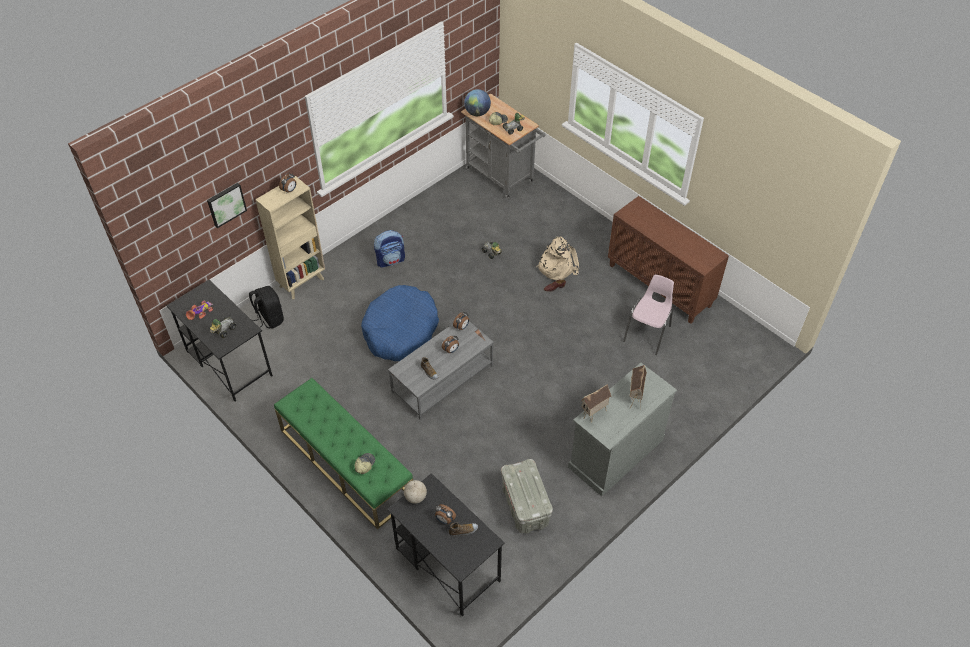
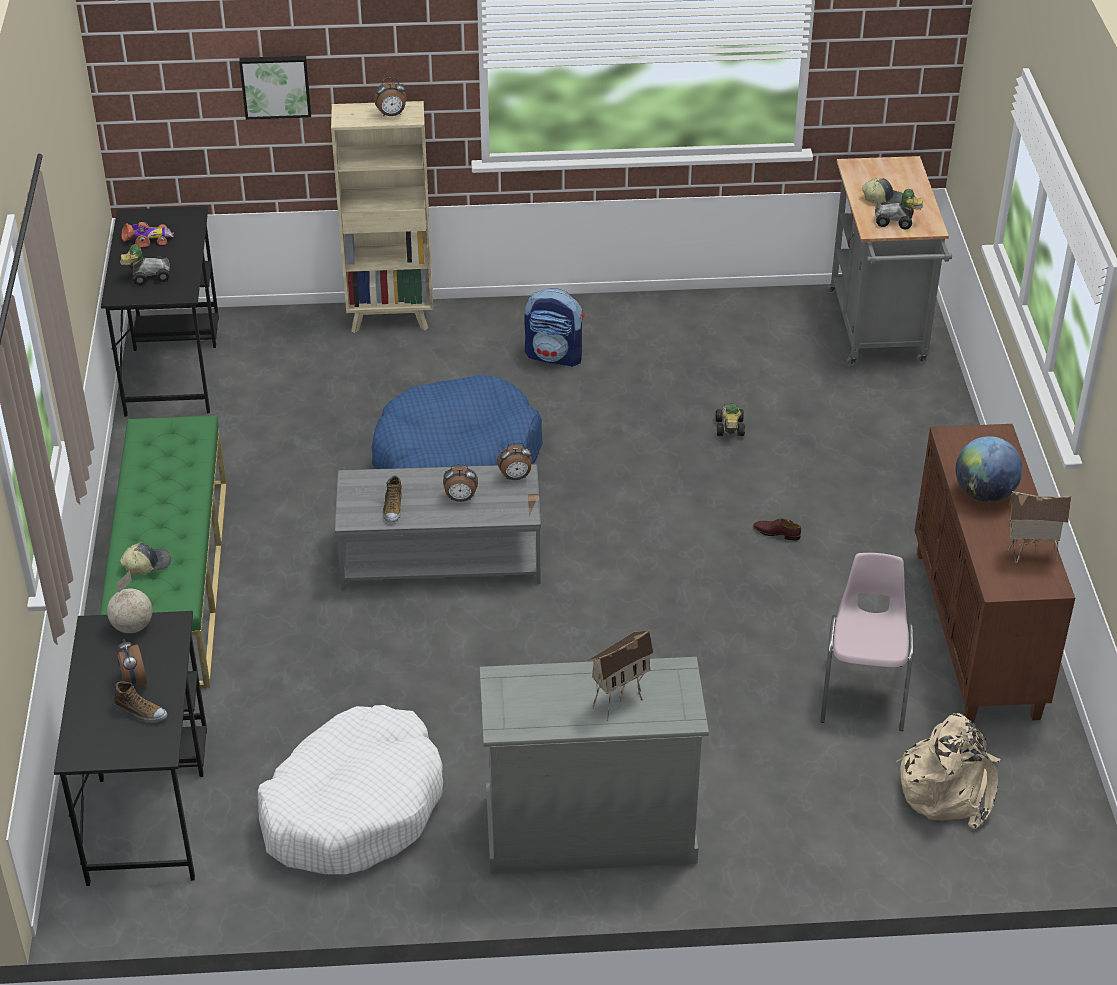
camera: 40 degrees right, 10 degrees down
(269, 319) = (291, 340): black backpack -> none
(477, 113) = (861, 173): globe -> globe (984, 494)
(525, 507) = (353, 807): grey storage box -> white dog bed
(556, 266) = (819, 505): beige backpack -> beige backpack (948, 787)
(594, 415) = (520, 681): toy house -> toy house (1030, 556)
(648, 334) = (864, 692): pink chair -> pink chair turned 60 degrees counterclockwise

